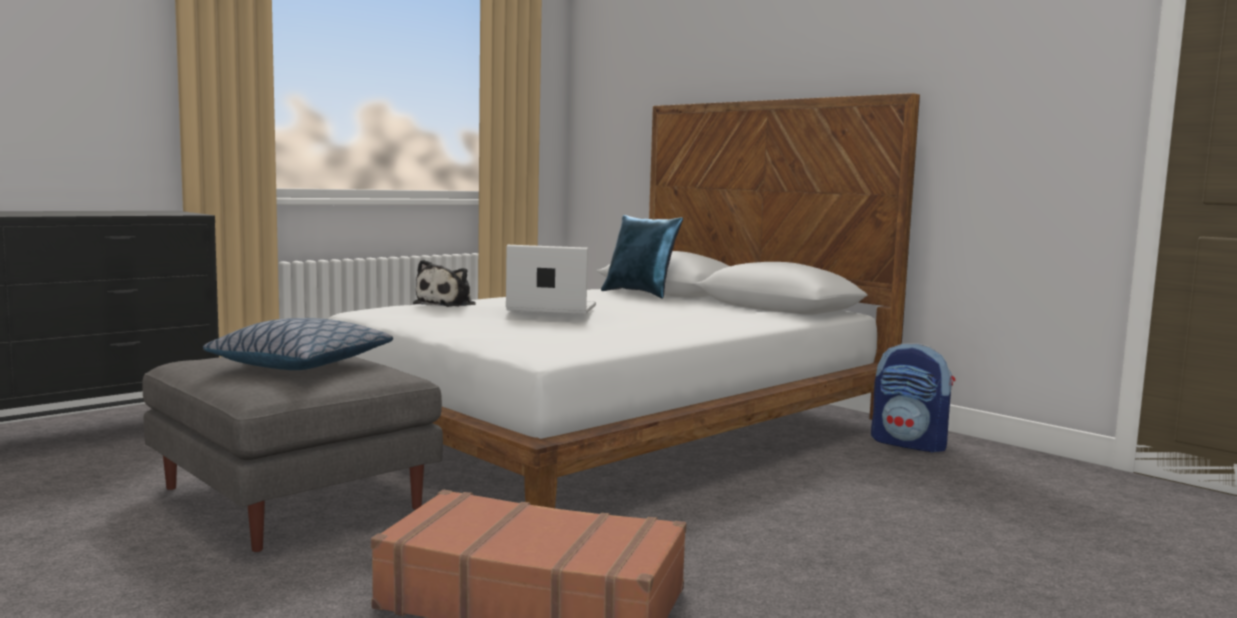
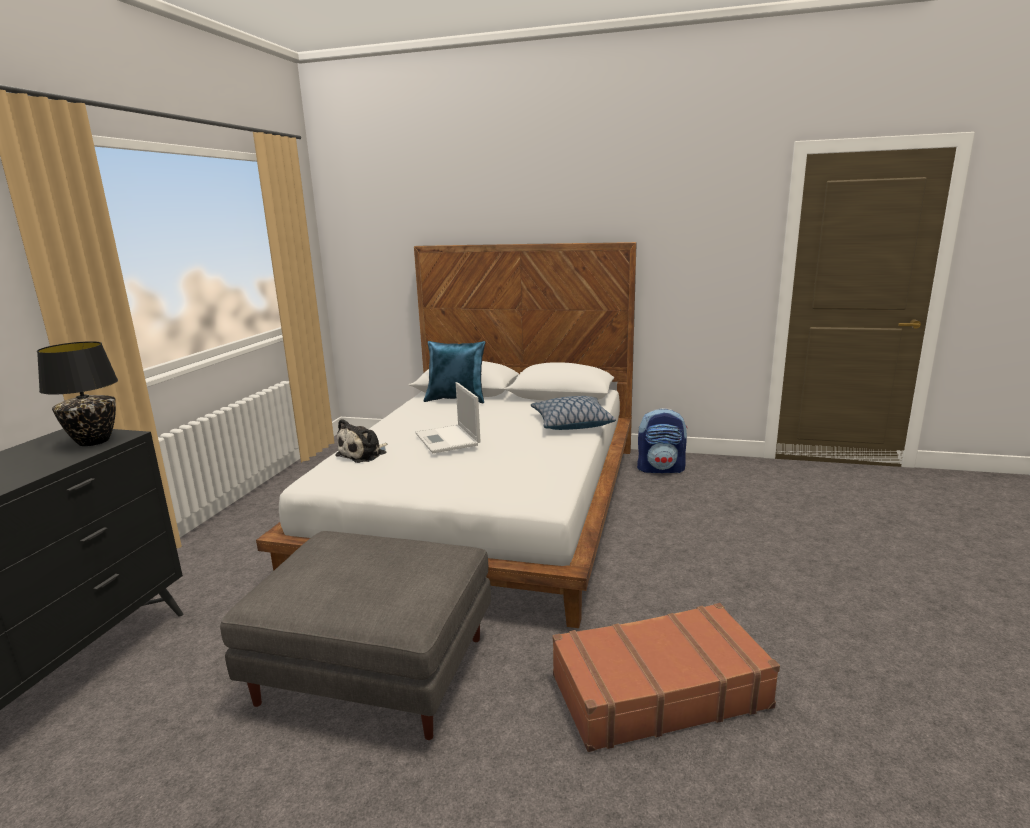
camera: 30 degrees left, 10 degrees up
(163, 213) = (93, 442): none -> black table lamp
(301, 364) = (375, 568): pillow -> pillow (571, 423)
(447, 305) = (364, 454): plush toy -> plush toy turned 45 degrees clockwise
(550, 308) = (448, 440): laptop -> laptop turned 90 degrees counterclockwise

